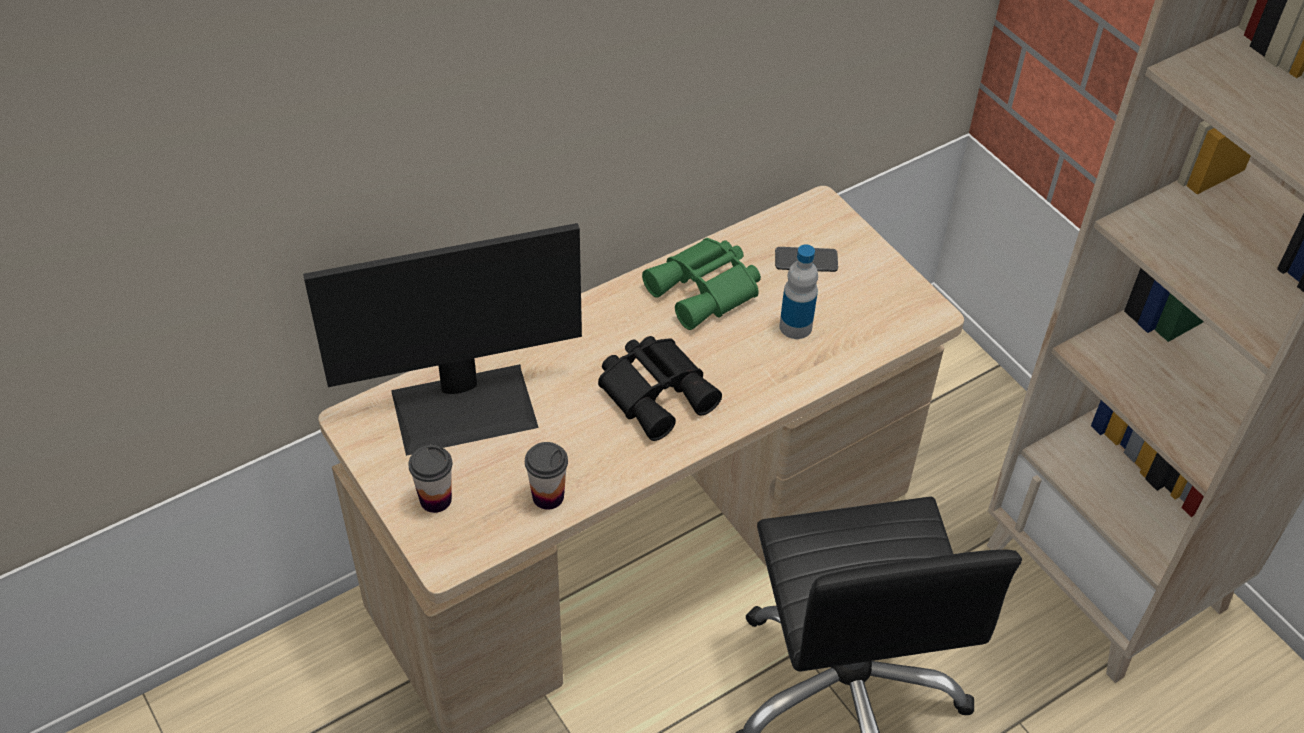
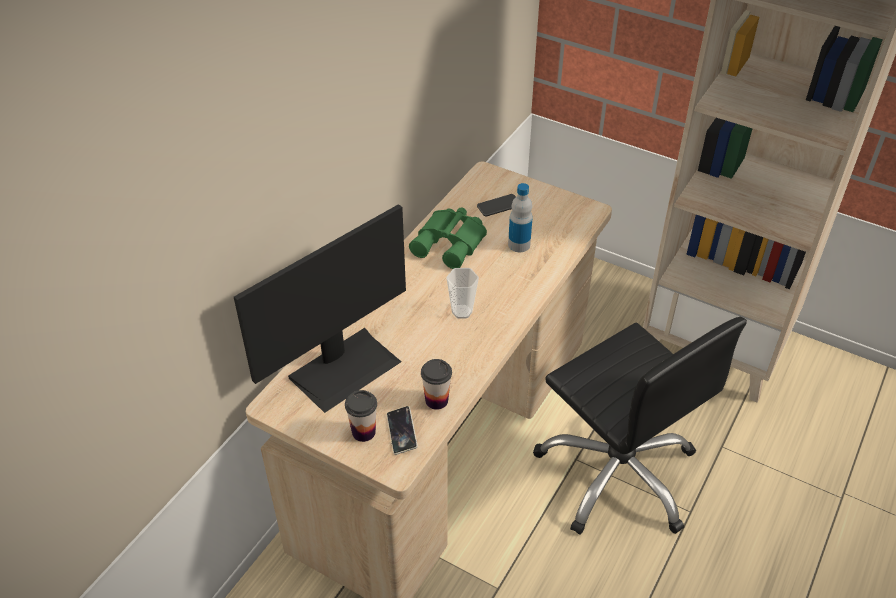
camera: 25 degrees left, 5 degrees down
(479, 519) = (401, 432): none -> phone
(657, 391) = (462, 311): black binoculars -> cup

